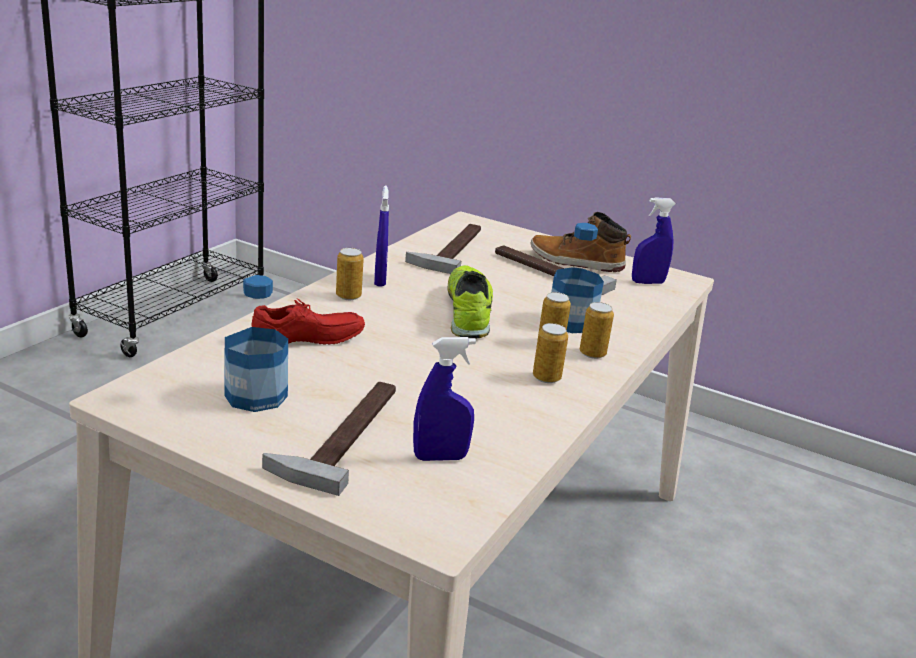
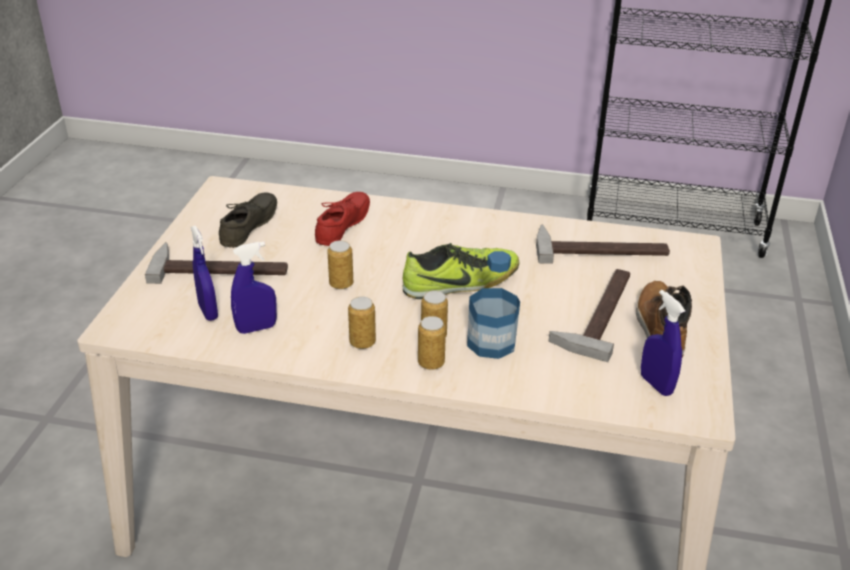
camera: 75 degrees right, 10 degrees up
(256, 396) = (252, 227): bottle -> grey shoe
(309, 340) = (345, 226): red shoe -> red shoe turned 120 degrees counterclockwise
(348, 296) = (438, 223): can -> can (341, 284)
(380, 280) = (485, 230): blue spray bottle -> blue spray bottle (256, 328)

